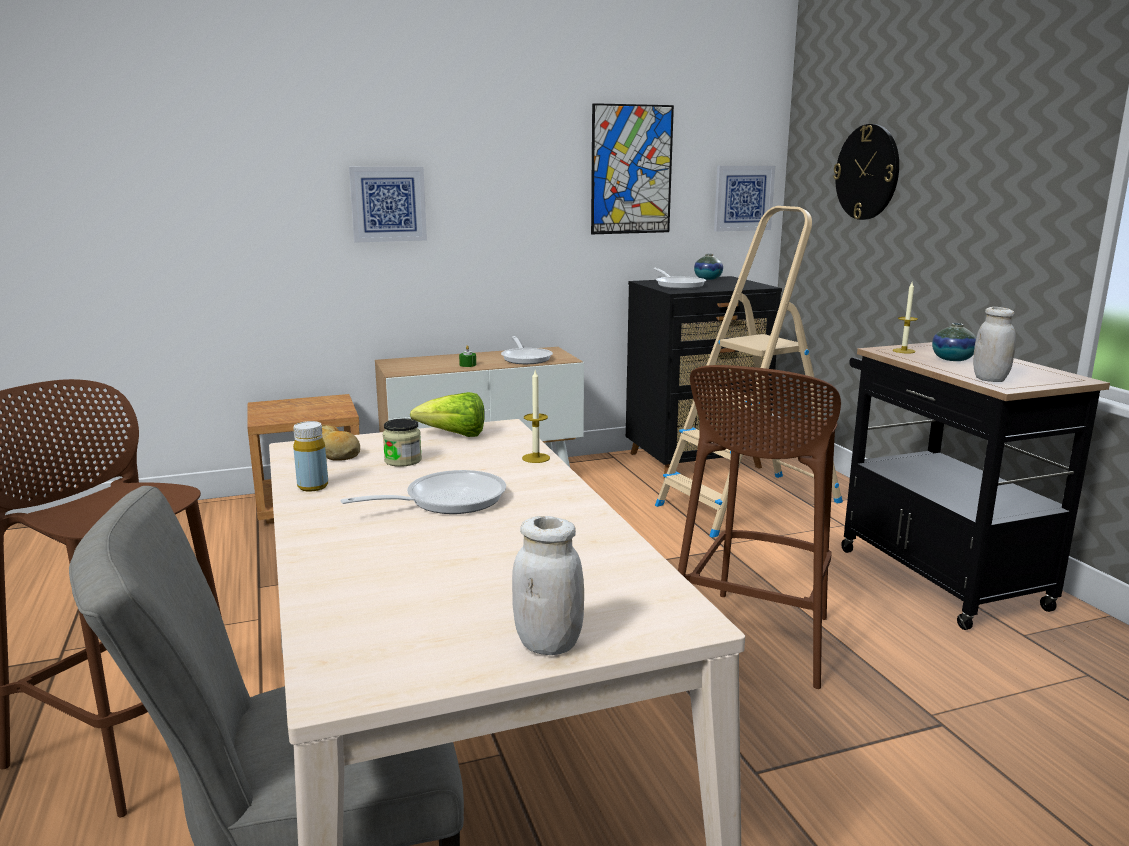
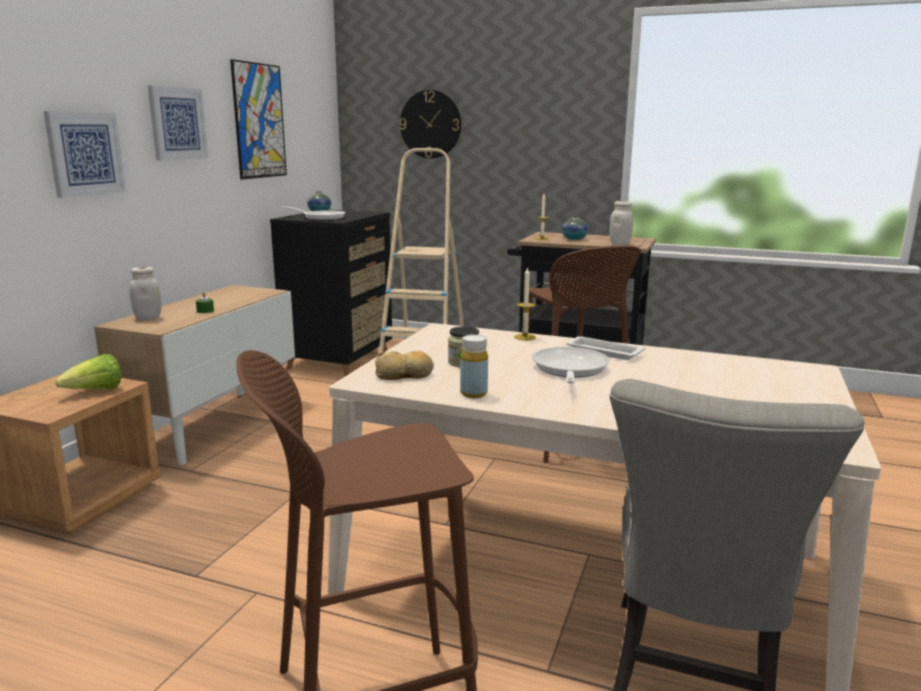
camera: 50 degrees left, 0 degrees up
(454, 435) = (435, 341): lettuce -> lettuce (96, 391)
(526, 358) = (237, 297): frying pan -> none
(542, 498) = (603, 352): none -> white tray
(548, 644) = (817, 397): white jar -> white jar (148, 318)
(743, 198) = (321, 146): picture -> picture (177, 123)

